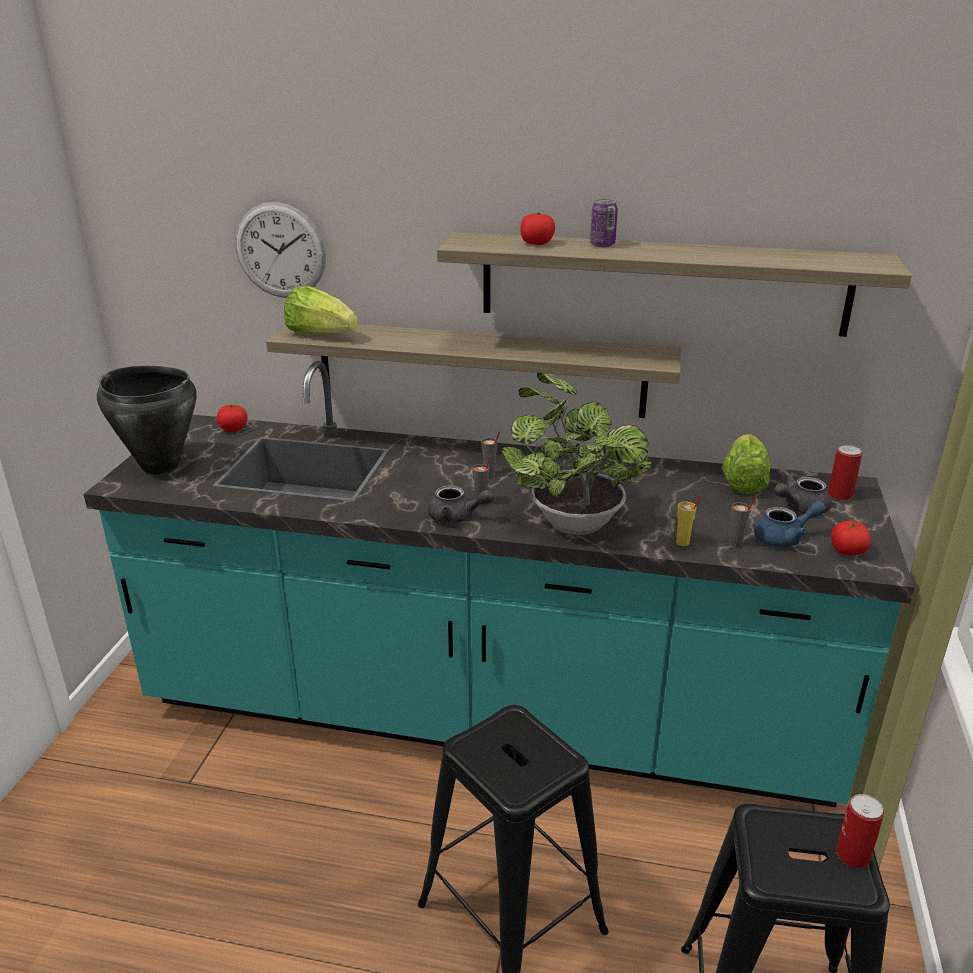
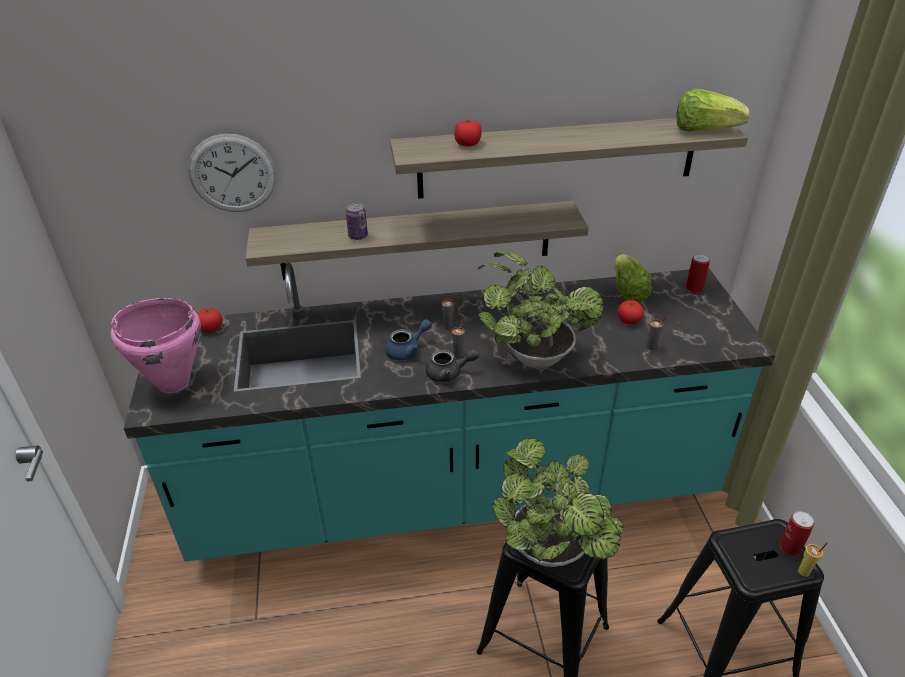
camera: 20 degrees left, 10 degrees up
(160, 466) = (173, 382): black cooking pot -> pink cooking pot
(320, 334) = (287, 241): lettuce -> lettuce (704, 130)
(503, 764) = (552, 553): none -> potted plant
(602, 245) = (518, 137): can -> can (358, 236)
(683, 542) = (617, 355): yellow cup -> yellow cup (804, 572)
(785, 538) = (679, 334): blue teapot -> blue teapot (407, 350)
(799, 507) = (675, 305): grey teapot -> none
(847, 551) = (722, 336): tomato -> tomato (628, 320)

